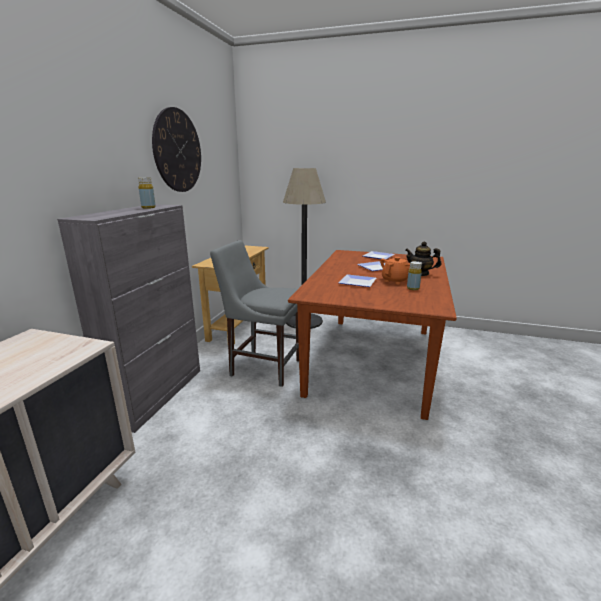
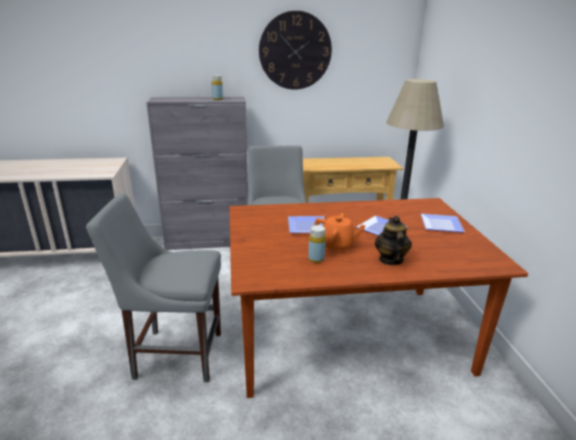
camera: 65 degrees right, 5 degrees up
(357, 454) = (174, 354): none -> grey chair

